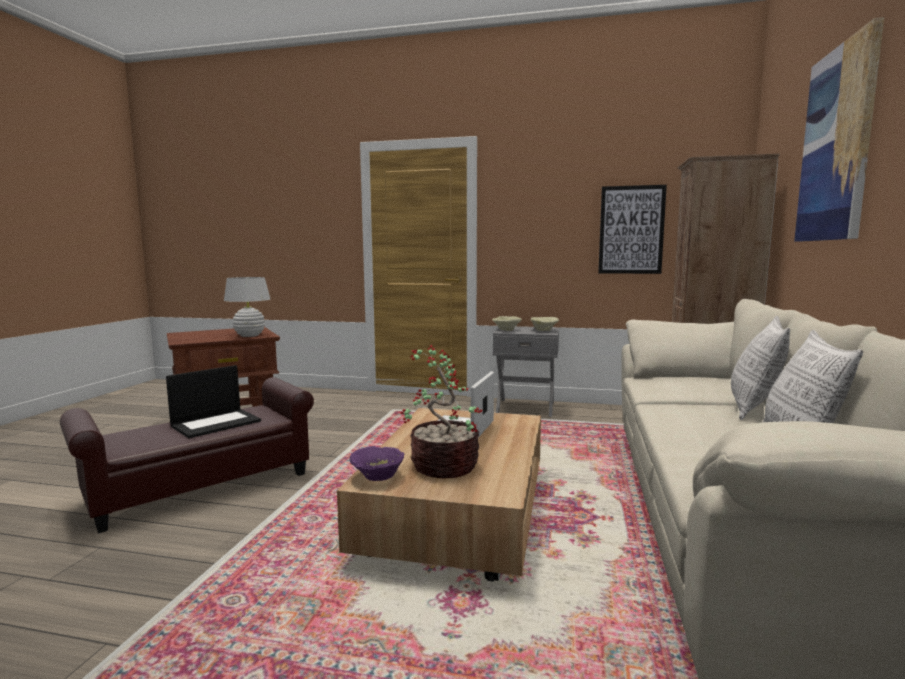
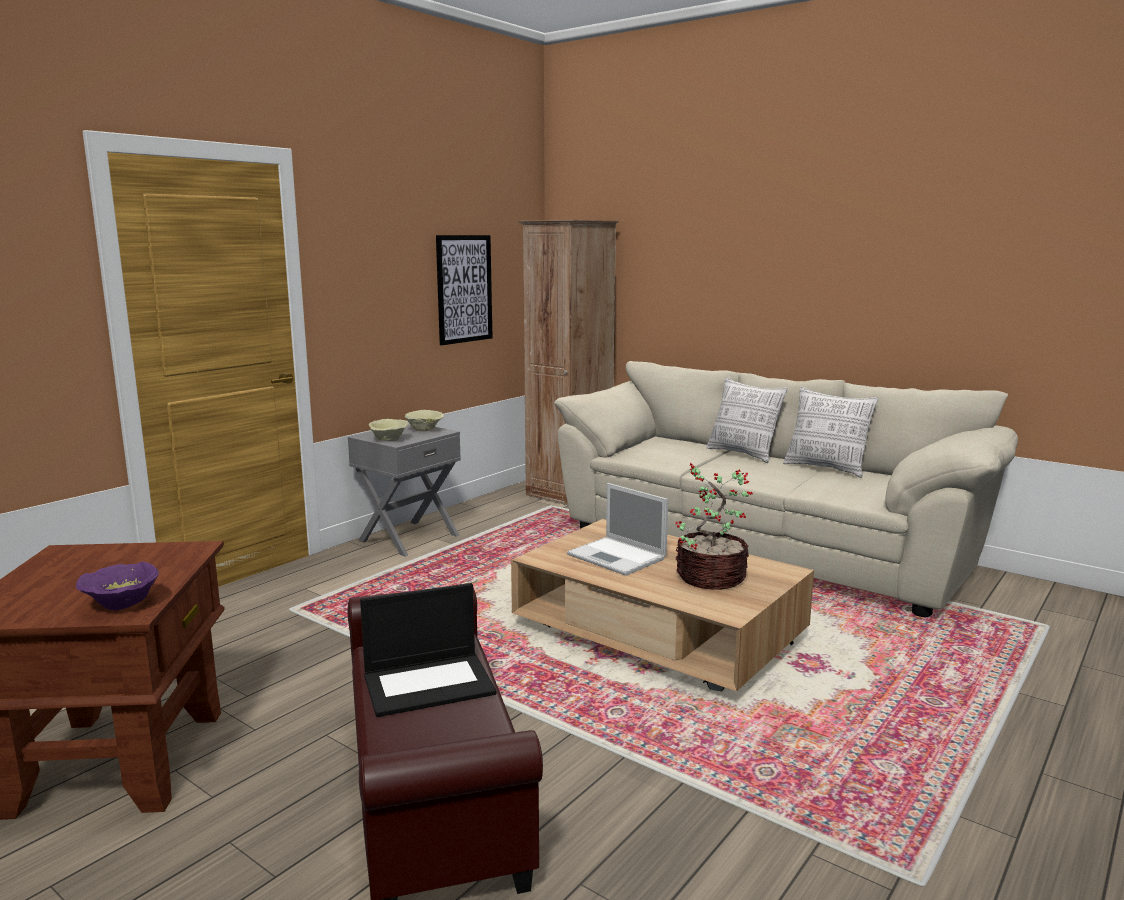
camera: 65 degrees left, 5 degrees up
(216, 423) = (429, 683): laptop -> laptop turned 90 degrees clockwise
(249, 335) = (167, 559): white table lamp -> none
(377, 476) = (718, 607): purple bowl -> purple bowl (120, 604)
(837, 145) = (709, 232): picture -> none

